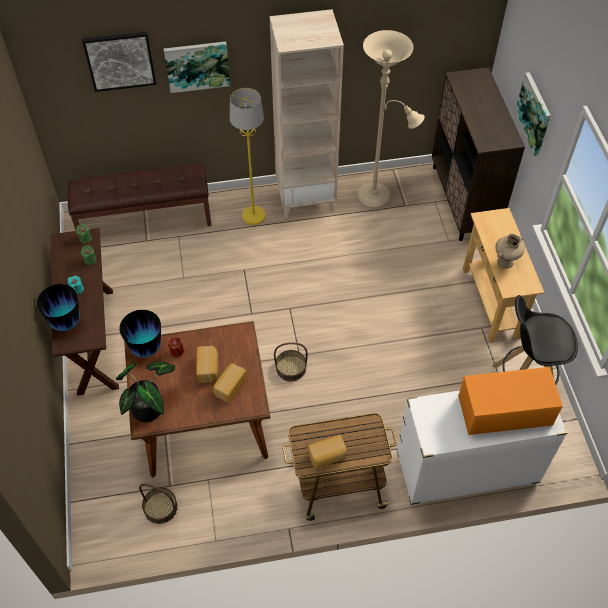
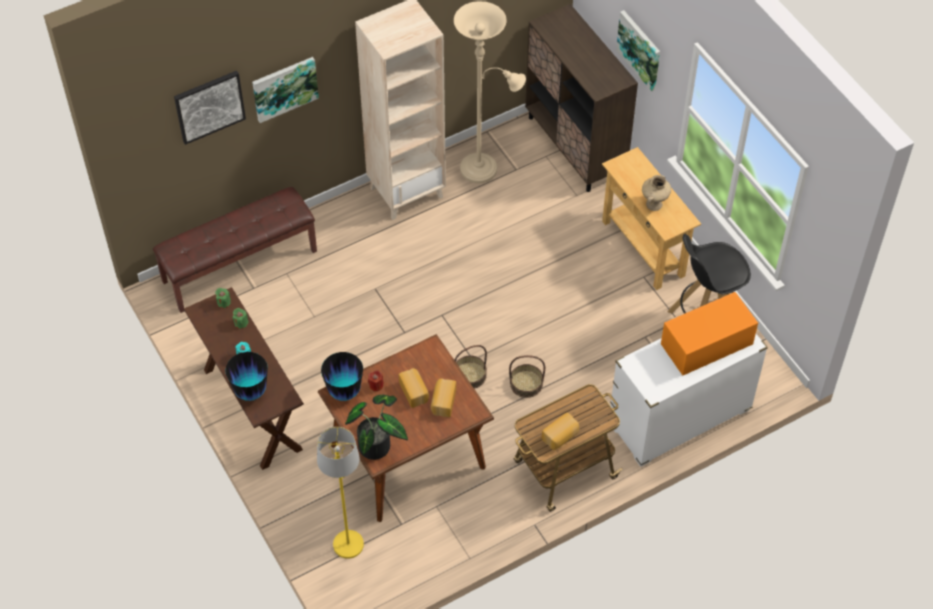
camera: 20 degrees left, 0 degrees up
(160, 507) = (402, 547): basket -> basket (526, 384)
(253, 216) = (358, 227): yellow floor lamp -> yellow floor lamp (348, 545)

